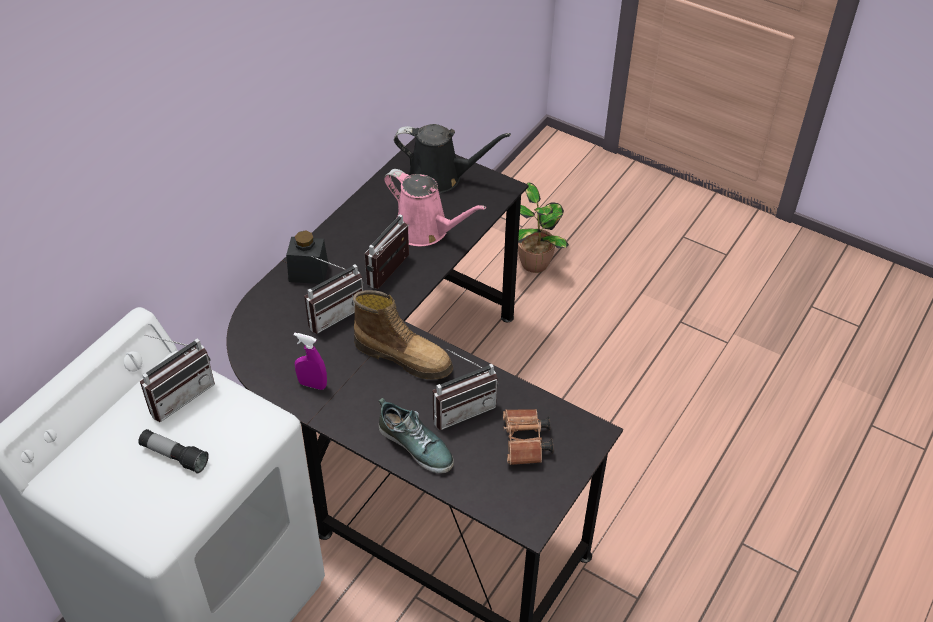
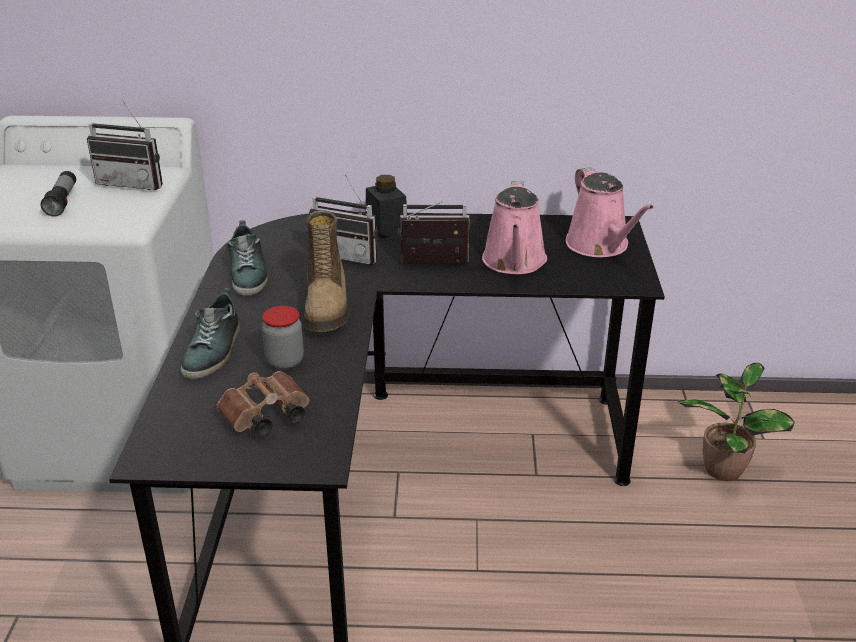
camera: 60 degrees right, 15 degrees down
(312, 384) = (249, 274): purple spray bottle -> shoe
(440, 177) = (600, 246): black watering can -> pink watering can
(461, 408) = (285, 361): radio -> jar

